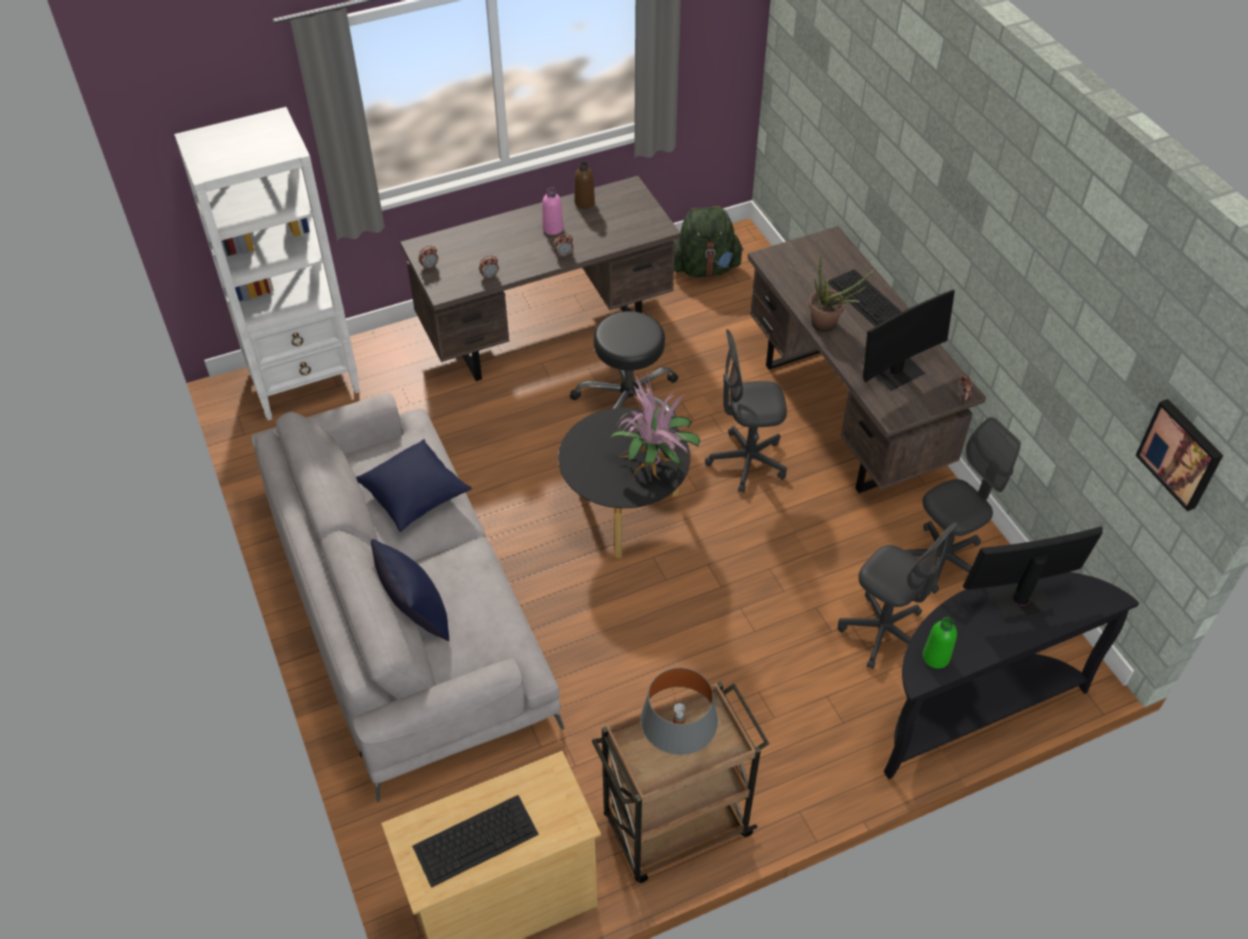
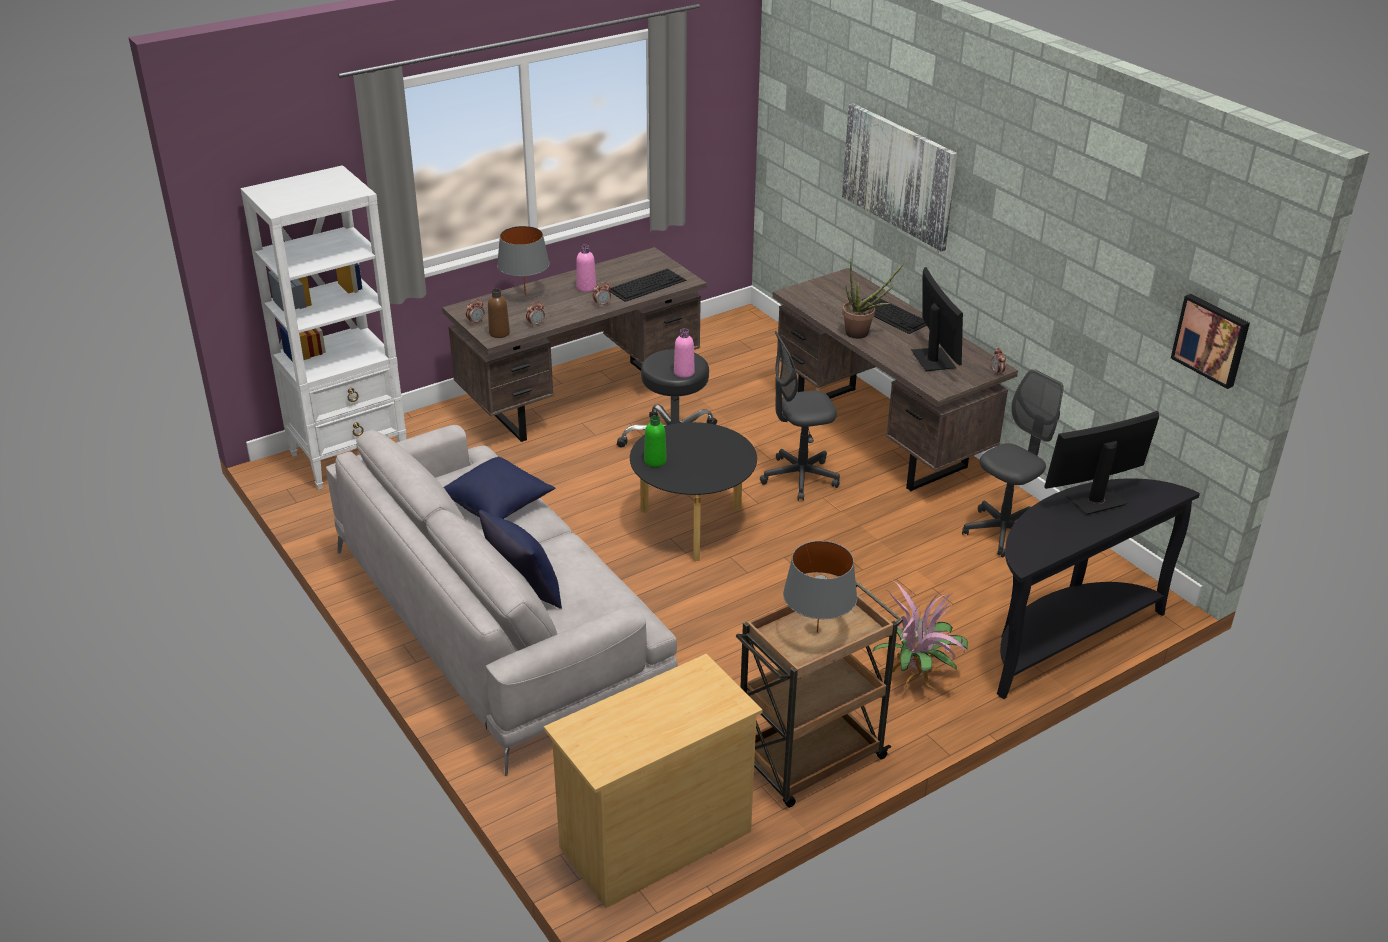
camera: 10 degrees left, 15 degrees down
(476, 839) = (642, 727): keyboard -> keyboard (647, 284)
(488, 232) = (525, 295): none -> grey table lamp
(584, 202) = (610, 268): brown bottle -> brown bottle (499, 333)
(635, 346) = (684, 372): none -> pink bottle
(654, 464) = (723, 460): potted plant -> potted plant (917, 678)
(705, 268) = (719, 342): green backpack -> none
(883, 633) = (965, 591): grey office chair -> none
(894, 151) = (898, 175): none -> picture
(896, 372) = (933, 360): monitor -> monitor turned 60 degrees counterclockwise
(936, 657) = (1034, 547): green bottle -> green bottle (655, 461)

